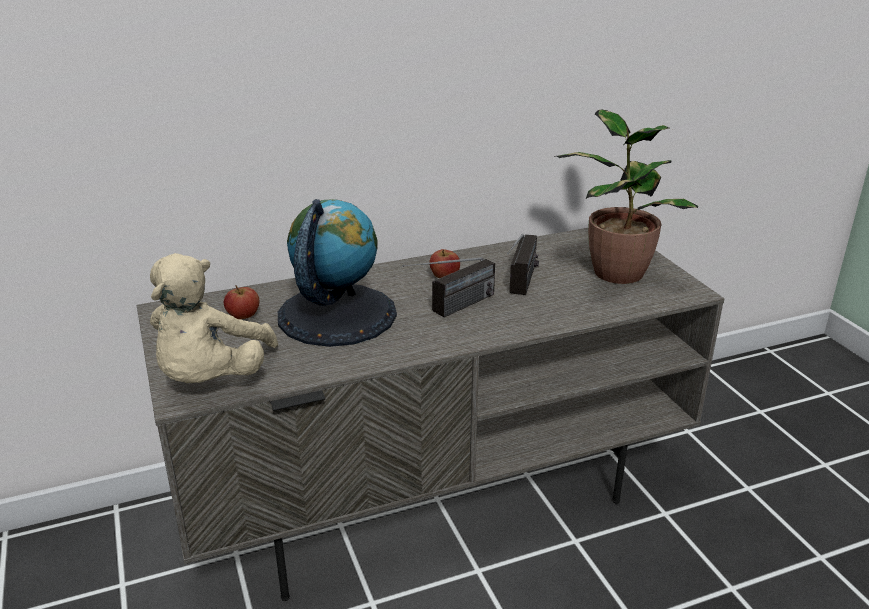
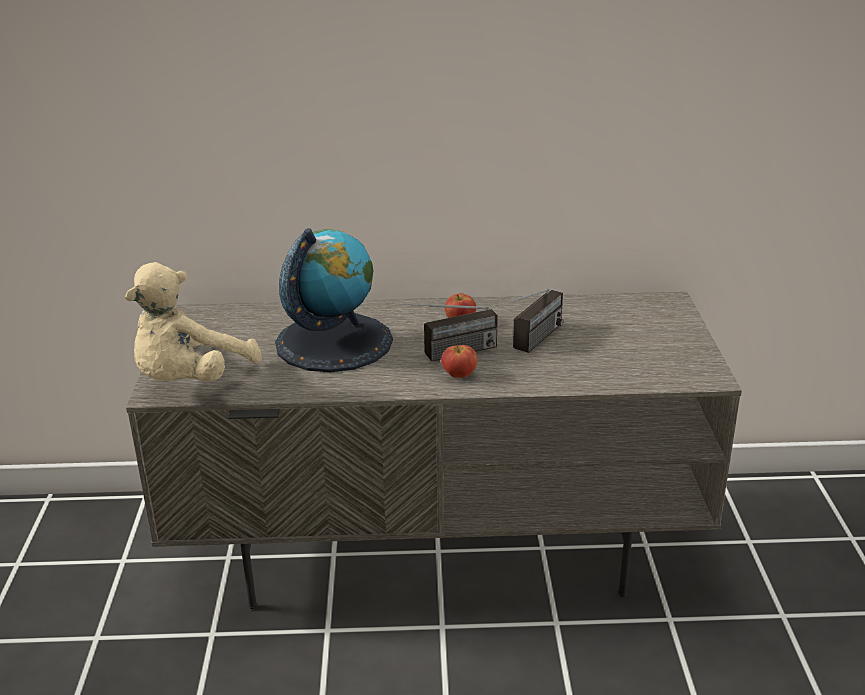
camera: 20 degrees right, 0 degrees up
(243, 316) = (251, 330): apple -> apple (459, 375)
(615, 271) = (642, 343): potted plant -> none

